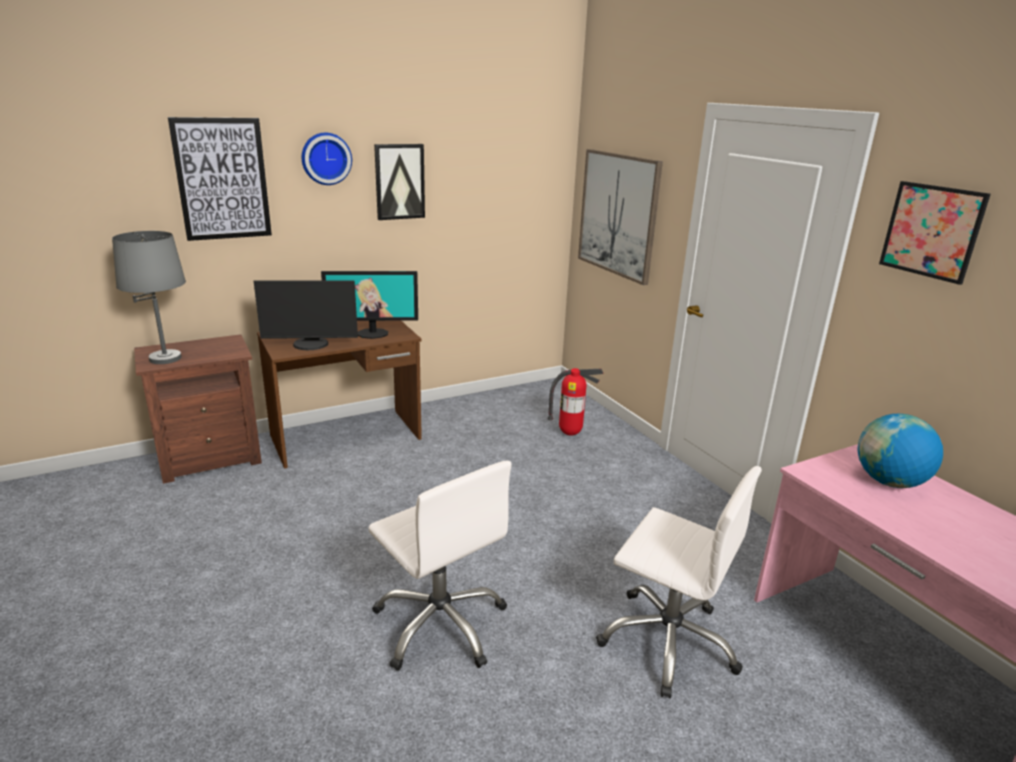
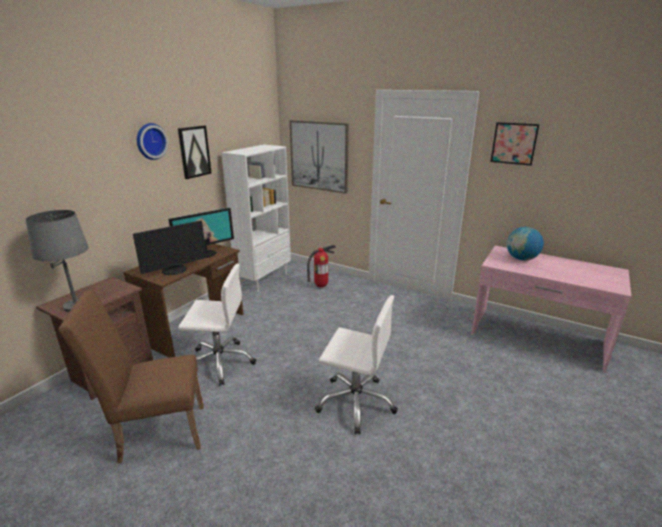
camera: 30 degrees left, 0 degrees up
(180, 549) = (156, 432): none -> brown chair
(222, 179) = (85, 164): picture -> none
(497, 400) = (264, 280): none -> white bookcase
(668, 641) = (457, 365): white office chair -> white office chair (220, 362)

